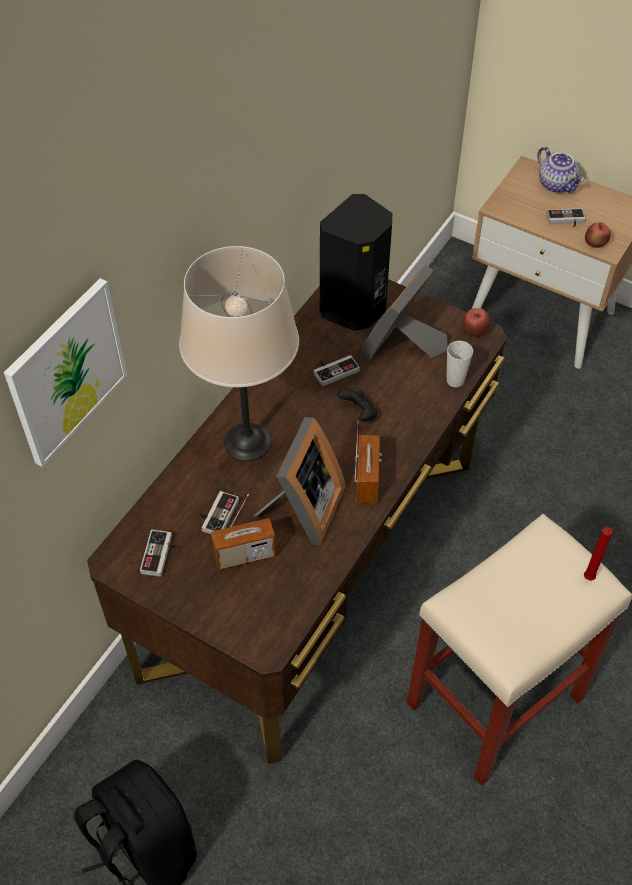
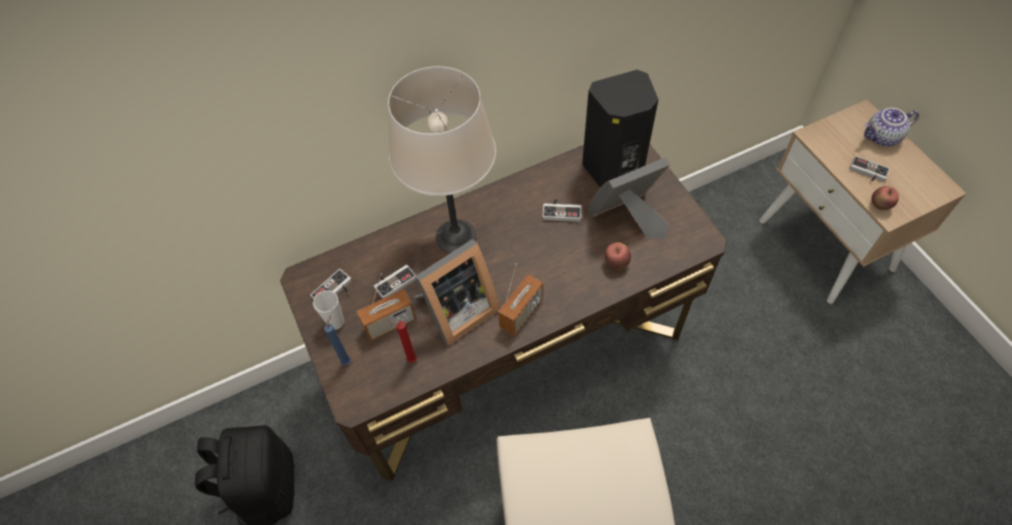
camera: 35 degrees right, 5 degrees up
(67, 372) = (263, 117): picture -> none
(228, 612) = (347, 360): none -> blue candle
(245, 555) = (390, 323): radio -> radio turned 45 degrees counterclockwise
(359, 413) = (555, 256): black game controller -> none
(455, 380) = (652, 267): cup -> cup (335, 322)
(474, 332) = (699, 233): apple -> apple (616, 263)
(557, 184) = (882, 137): teapot -> teapot turned 75 degrees clockwise
(587, 578) = (642, 496): red candle -> red candle (410, 359)

